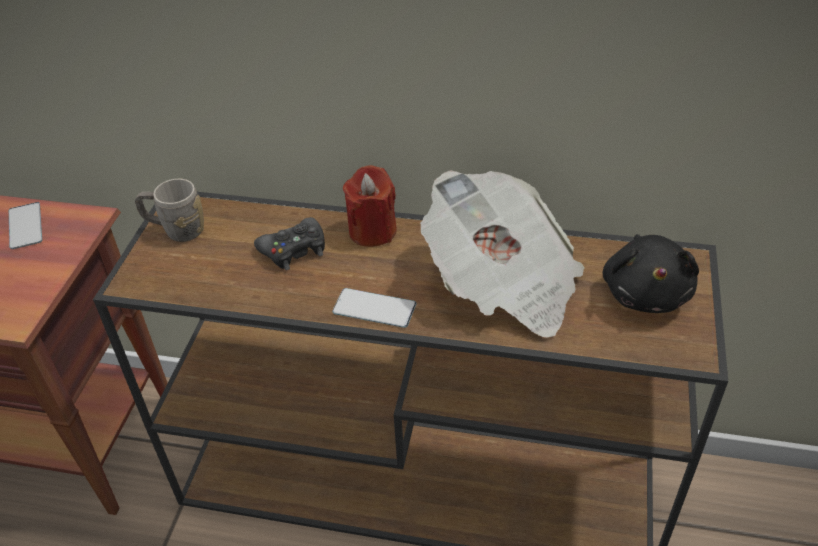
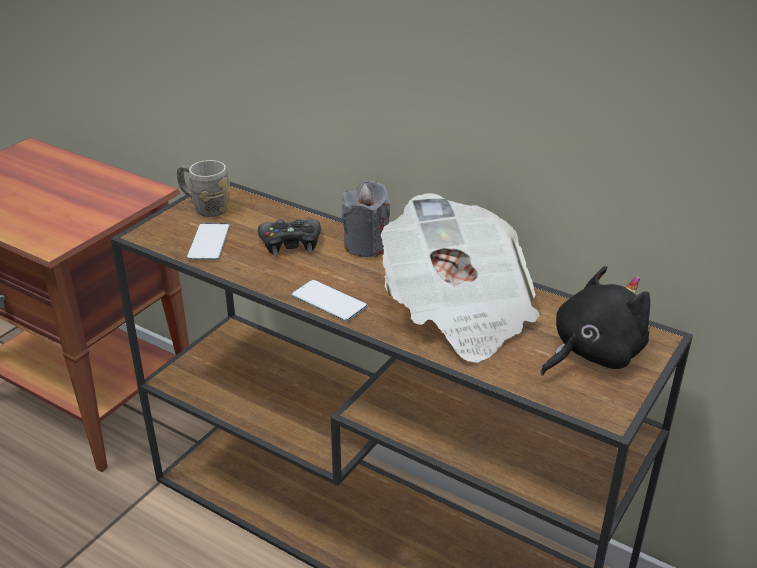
camera: 20 degrees right, 10 degrees down
(25, 226) = (101, 184): phone -> phone (209, 242)
(372, 231) = (366, 245): red candle -> grey candle
(646, 292) = (592, 353): black plush toy -> black plush toy turned 150 degrees counterclockwise

